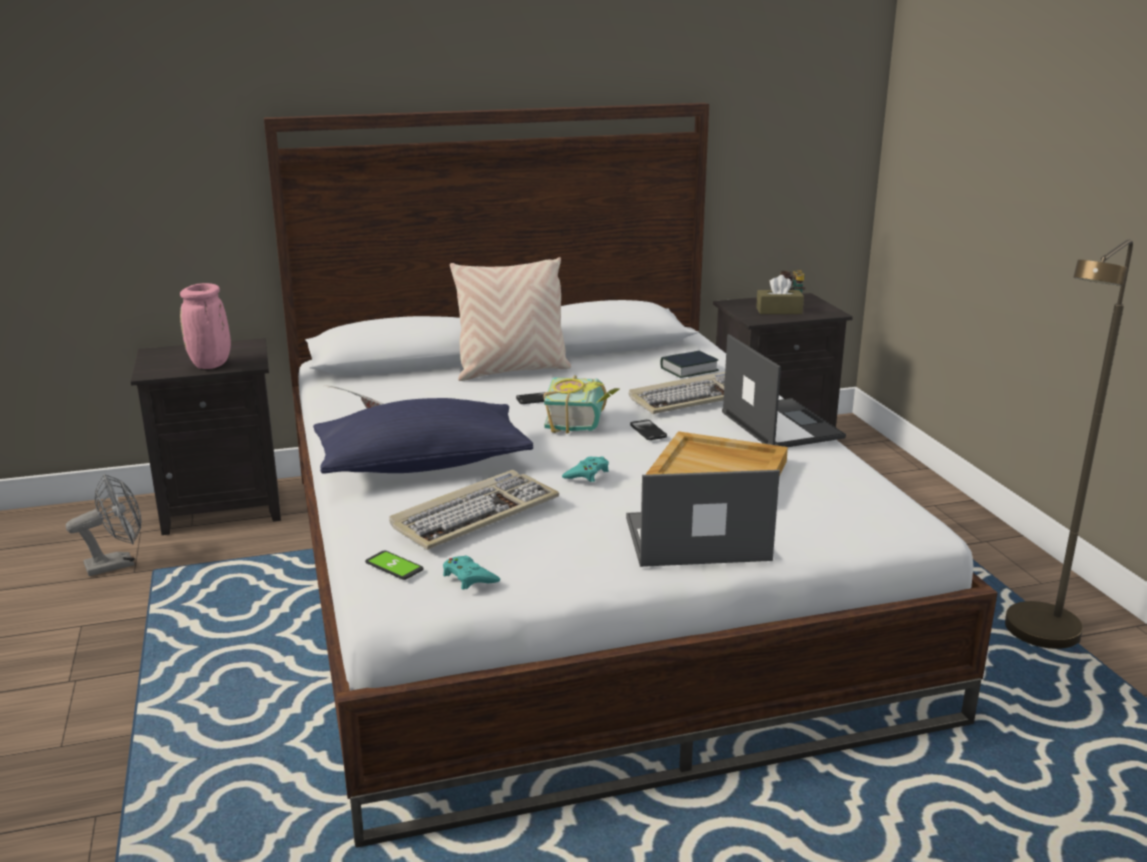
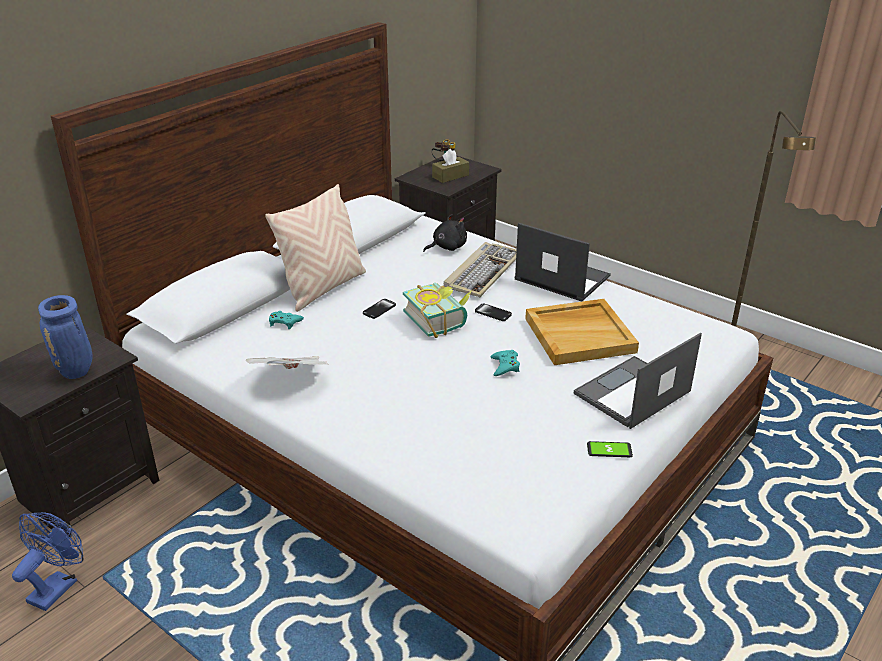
camera: 35 degrees left, 10 degrees up
(117, 564) = (57, 586): grey fan -> blue fan
(211, 365) = (76, 371): pink vase -> blue vase
(394, 566) = (490, 501): phone -> phone (609, 450)
(422, 464) = (381, 402): blue pillow -> none
(469, 577) = (549, 487): turquoise game controller -> turquoise game controller (284, 322)
(475, 514) = (484, 432): keyboard -> none
(689, 370) = (447, 247): book -> black plush toy

